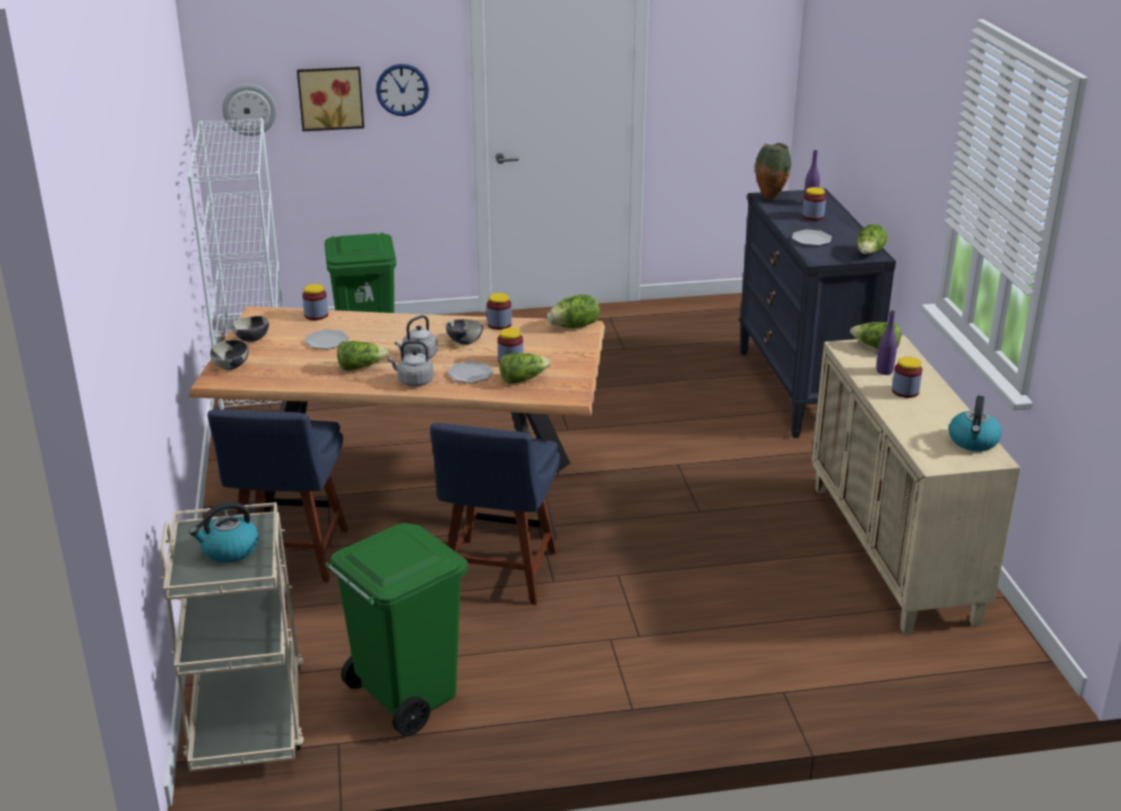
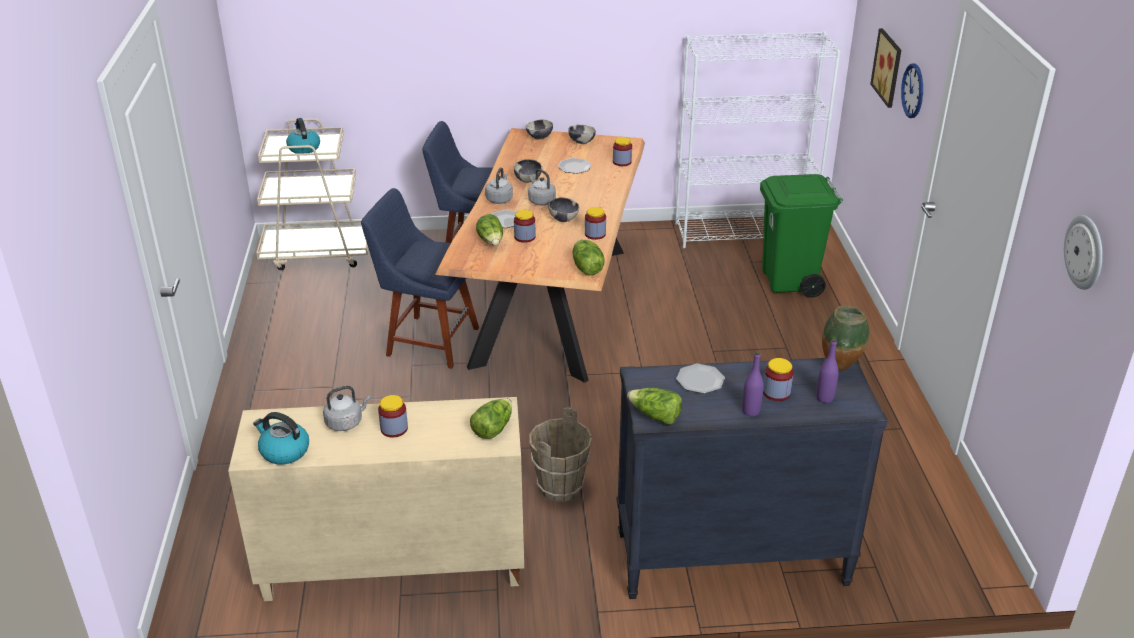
camera: 95 degrees right, 5 degrees up
(249, 109) = (865, 46): wall clock -> wall clock (1085, 252)
(360, 367) = (528, 180): lettuce -> bowl
(404, 696) = (309, 303): green trash can -> none
(744, 468) = (561, 487): none -> brown bucket
(884, 371) = (440, 423): purple bottle -> purple bottle (750, 411)
(910, 416) = (346, 422): none -> grey kettle

